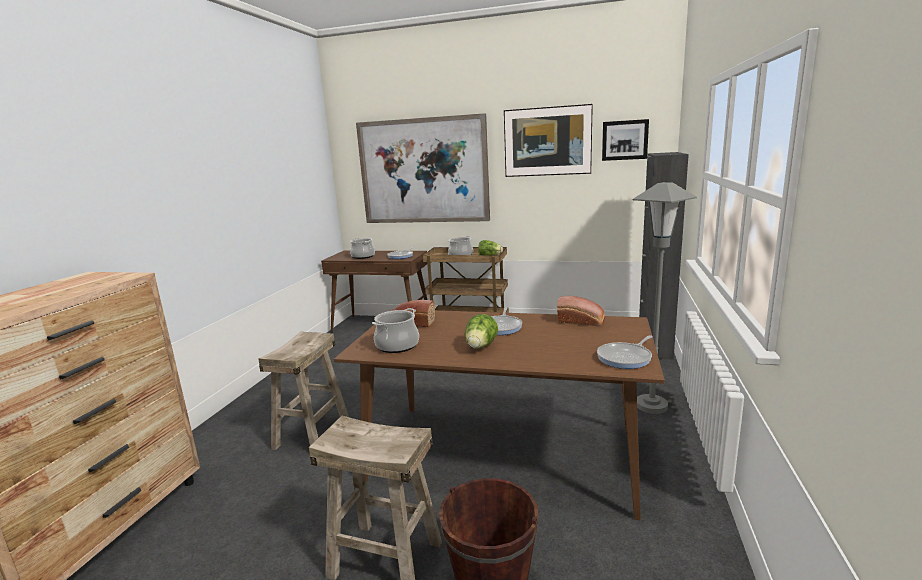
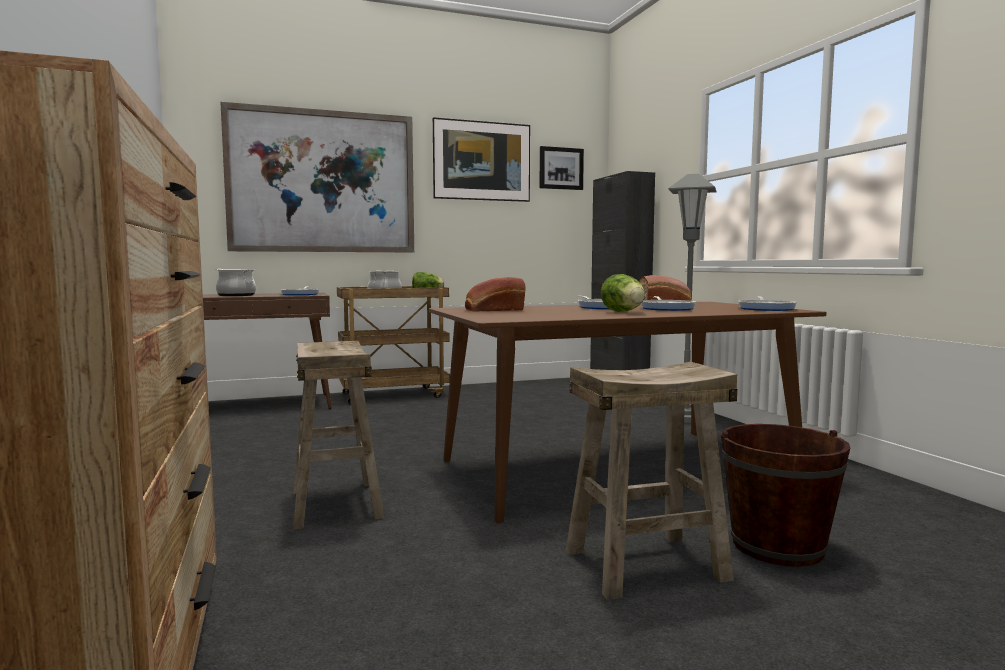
camera: 35 degrees left, 10 degrees down
(397, 346) = (530, 315): cooking pot -> none
(540, 340) = (667, 308): none -> frying pan

